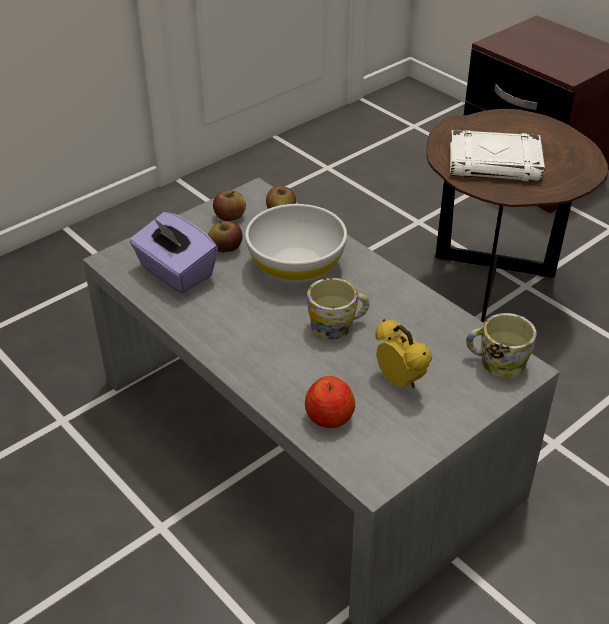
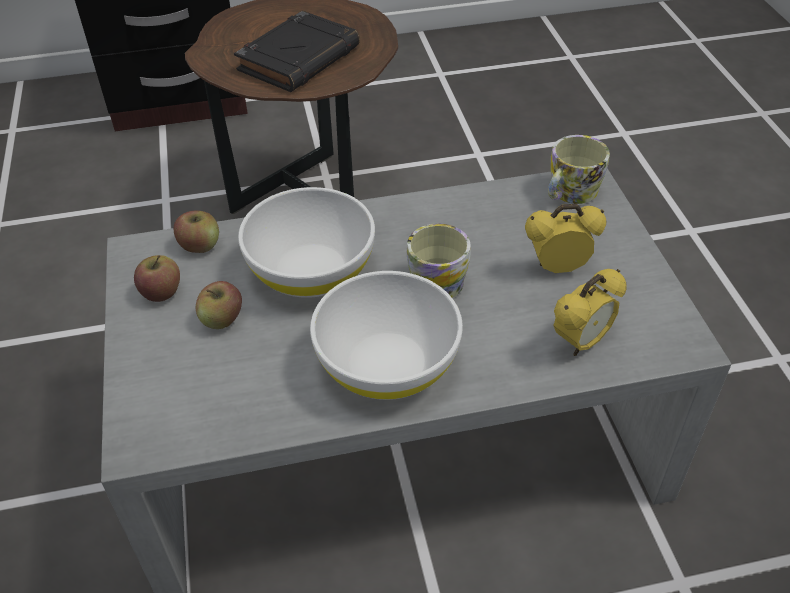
camera: 60 degrees left, 5 degrees up
(175, 272) = (226, 385): purple tissue box -> none
(238, 330) = (387, 365): none -> white bowl
(329, 417) = (581, 342): apple -> alarm clock
(495, 163) = (299, 58): white book -> black book

